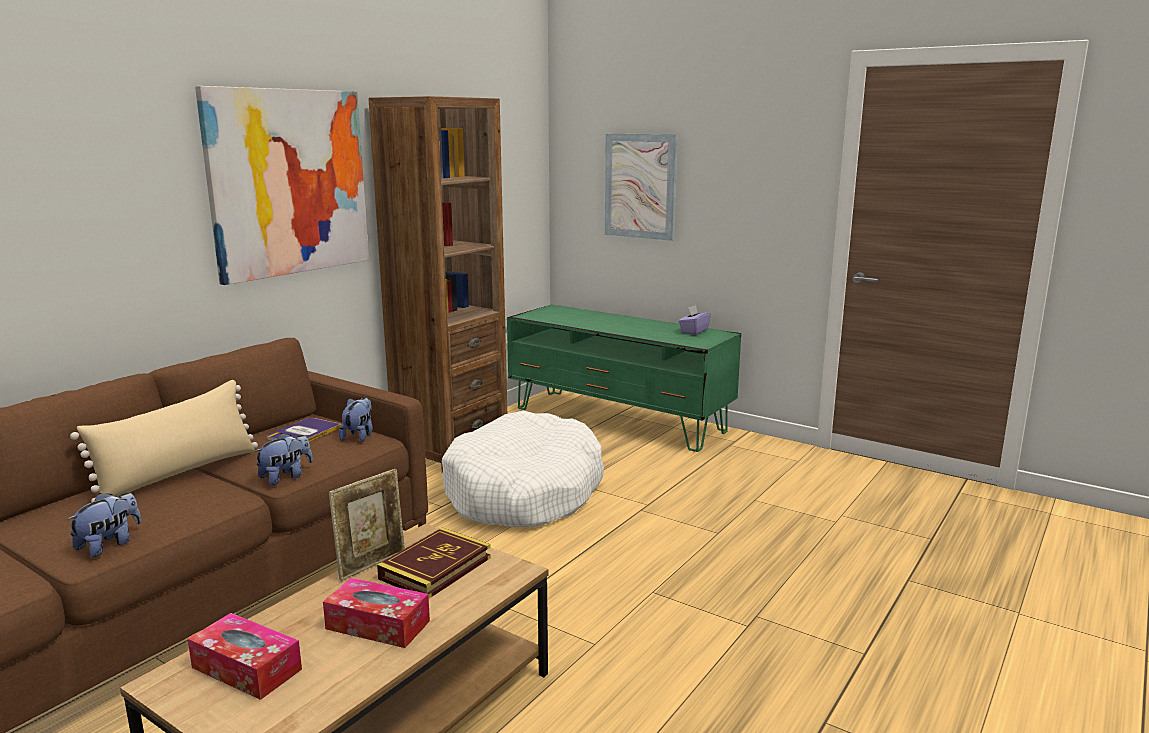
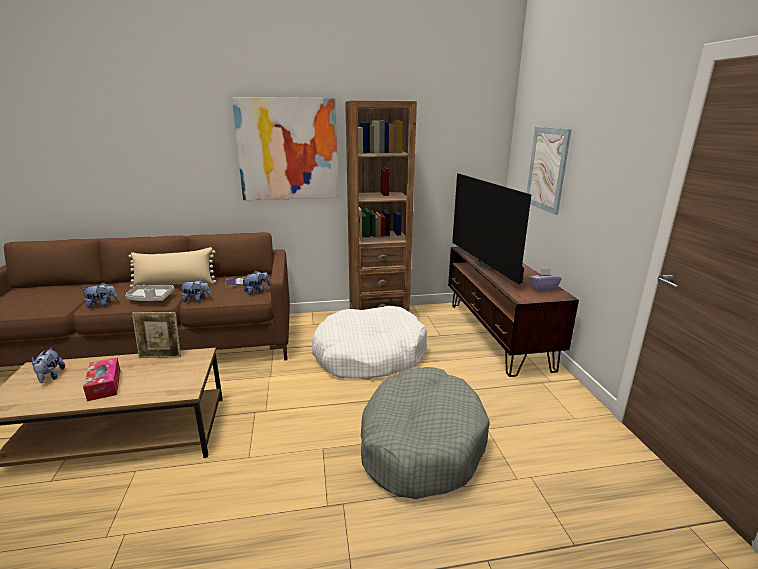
camera: 45 degrees right, 5 degrees up
(195, 501) = (150, 298): none -> grey tray
(246, 668) = (50, 377): tissue box -> plush toy
(435, 568) = (170, 371): book -> none
(597, 325) = (488, 266): none -> television
(618, 420) = (496, 334): green tv stand -> brown tv stand
(726, 538) = (420, 442): none -> grey dog bed

